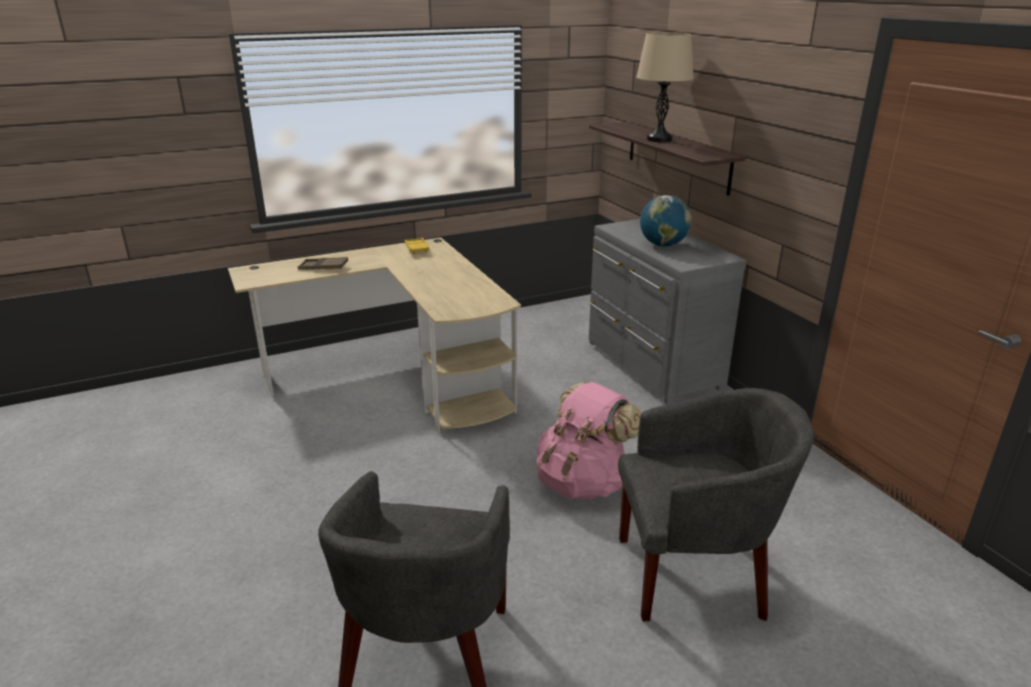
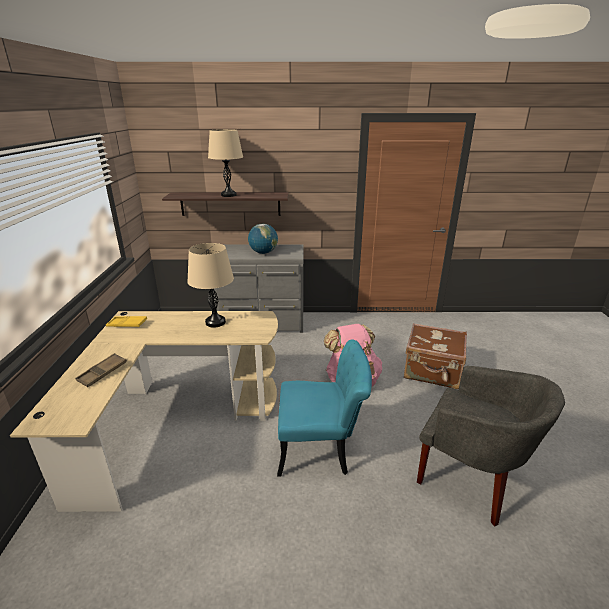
camera: 65 degrees left, 0 degrees up
(412, 490) = (321, 448): none -> turquoise chair
(458, 283) = (215, 322): none -> beige table lamp
(695, 573) = (432, 372): grey armchair -> brown suitcase

